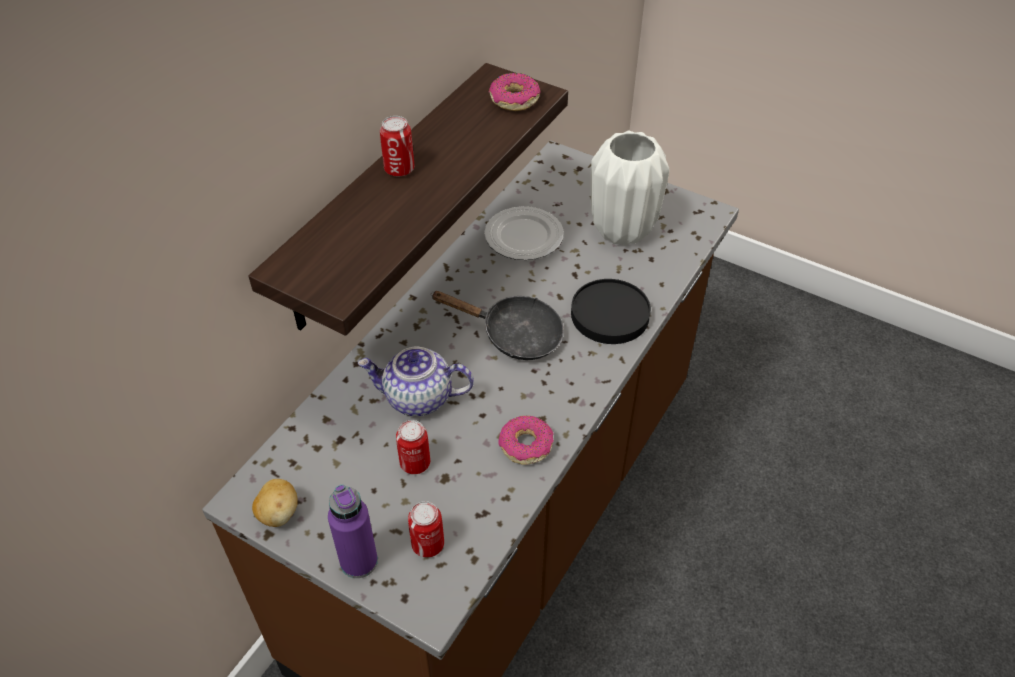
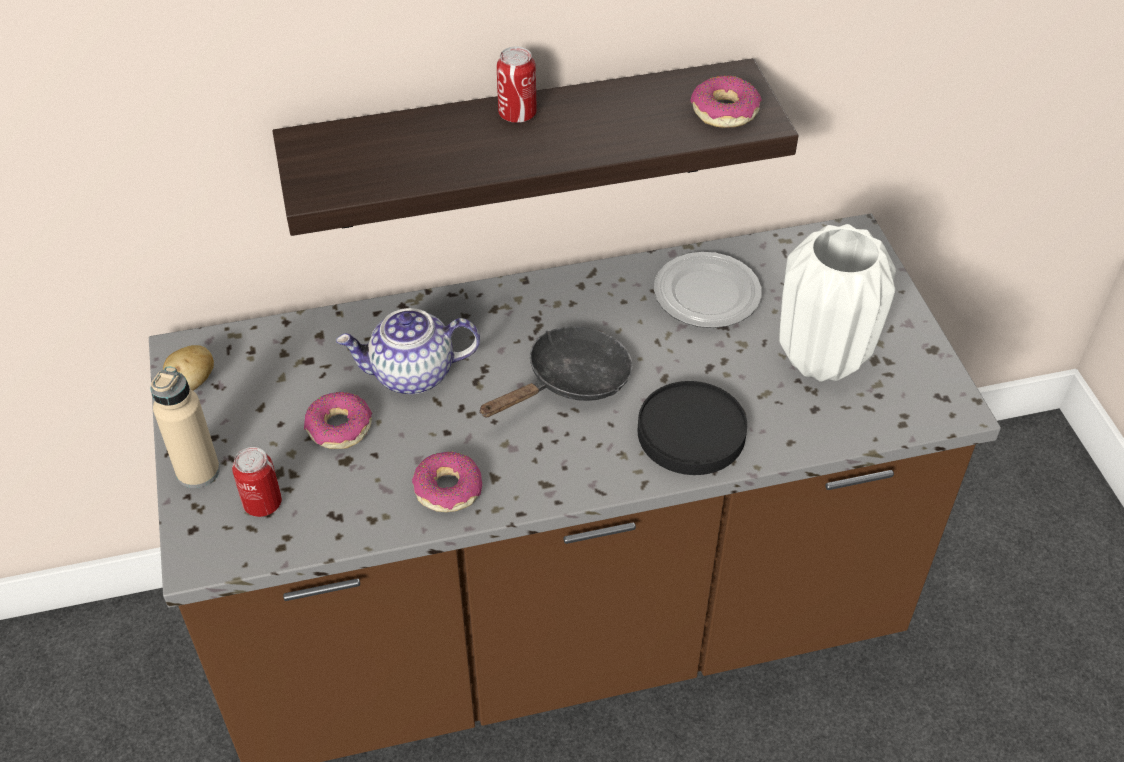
camera: 45 degrees right, 0 degrees up
(359, 561) = (198, 471): purple bottle -> beige bottle
(415, 463) = (339, 428): can -> donut
(417, 398) = (412, 374): teapot -> teapot turned 60 degrees counterclockwise
(514, 335) = (571, 381): black frying pan -> black frying pan turned 105 degrees counterclockwise

